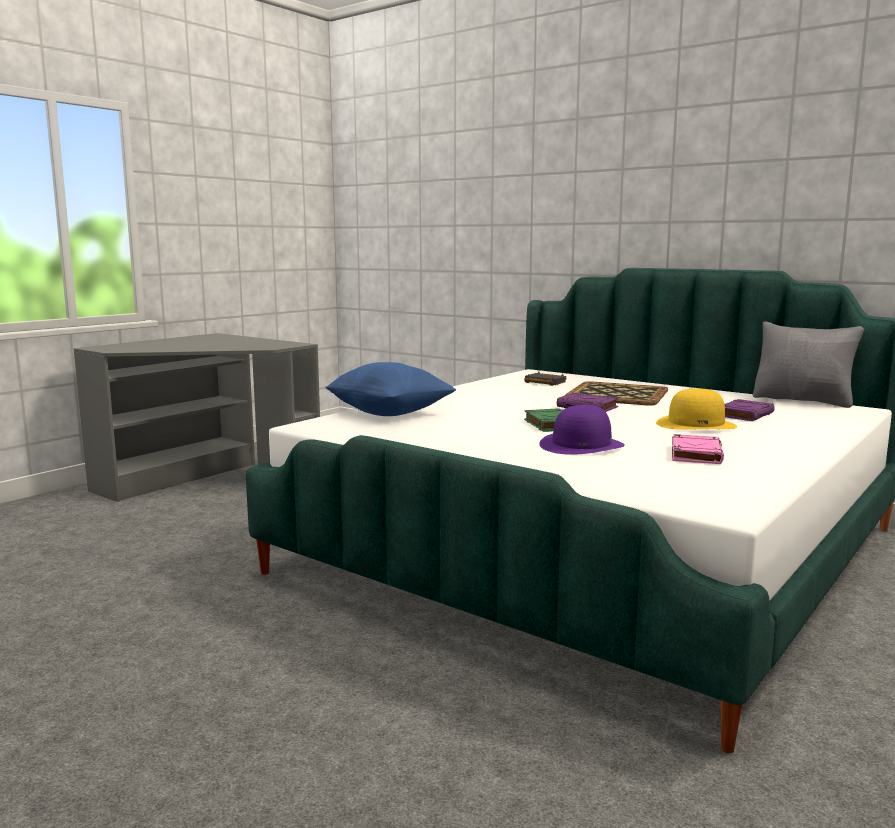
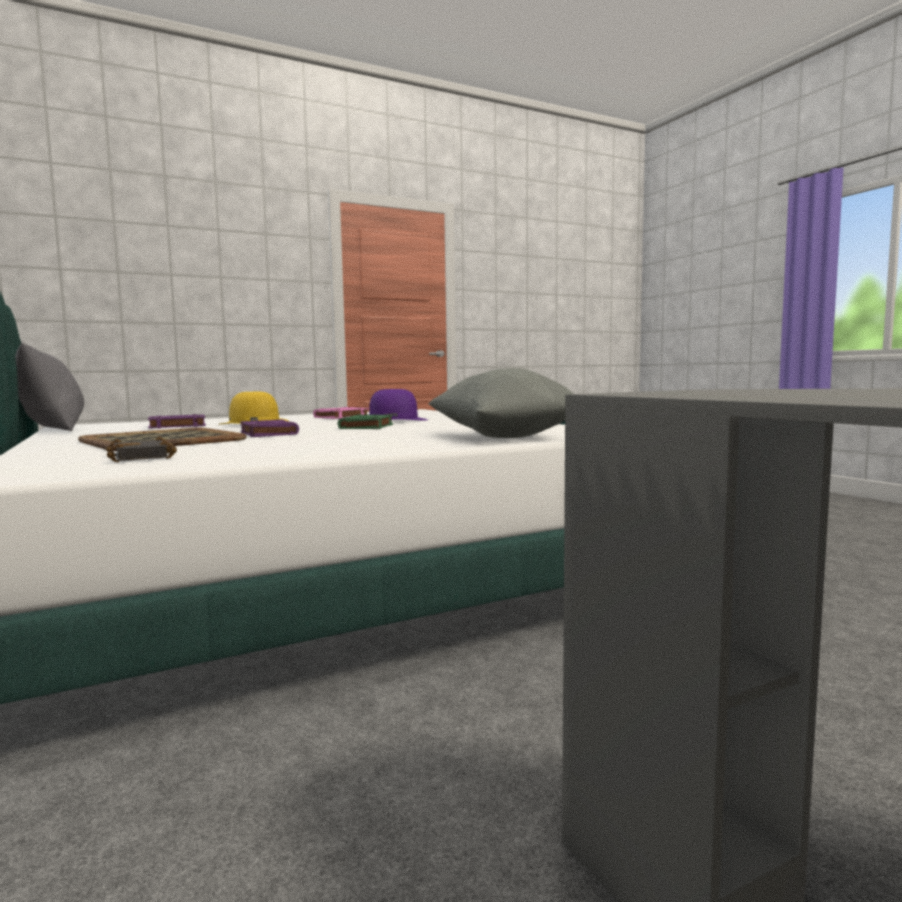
camera: 155 degrees left, 5 degrees down
(389, 414) = (504, 437): blue pillow -> grey pillow

